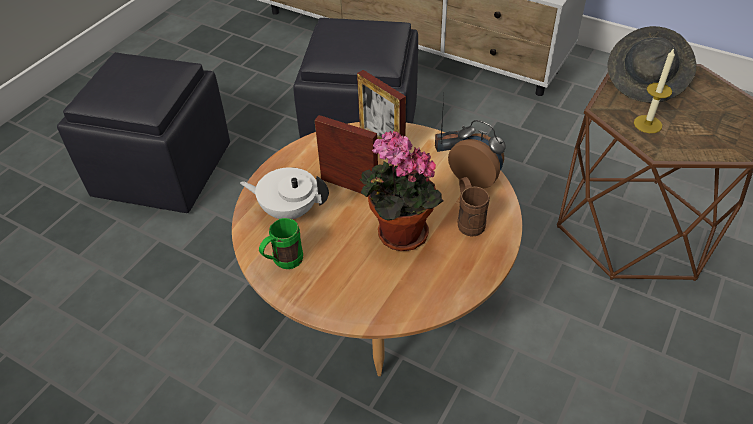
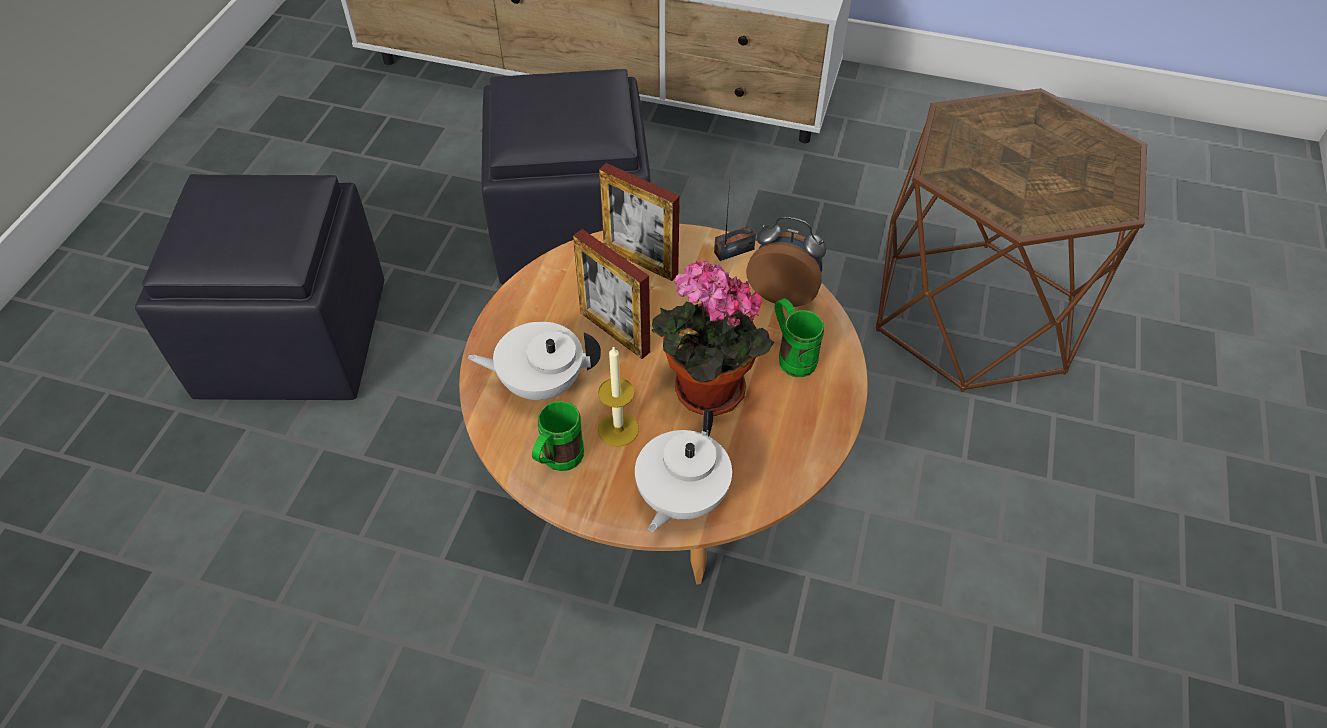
camera: 15 degrees left, 5 degrees up
(349, 186) = (614, 332): picture frame -> picture frame turned 150 degrees counterclockwise
(359, 301) = (681, 497): none -> white teapot
(468, 221) = (791, 355): brown mug -> green mug
(646, 81) = (981, 123): grey hat -> none
(647, 124) = (999, 186): candle -> candle (618, 429)

